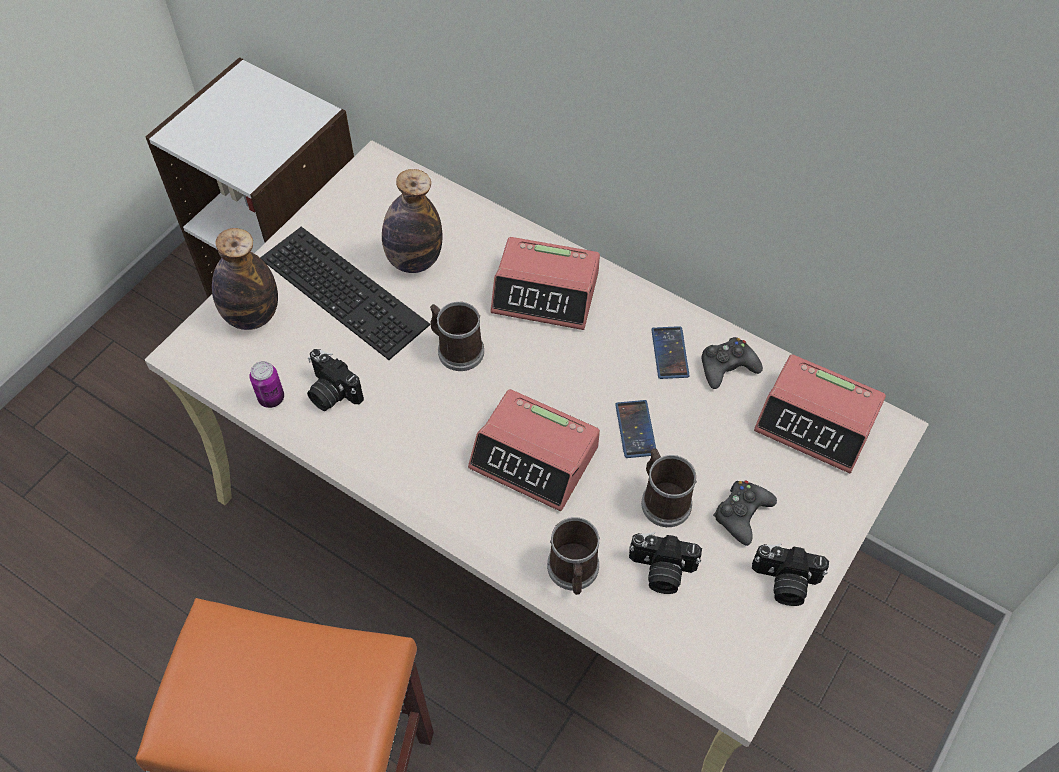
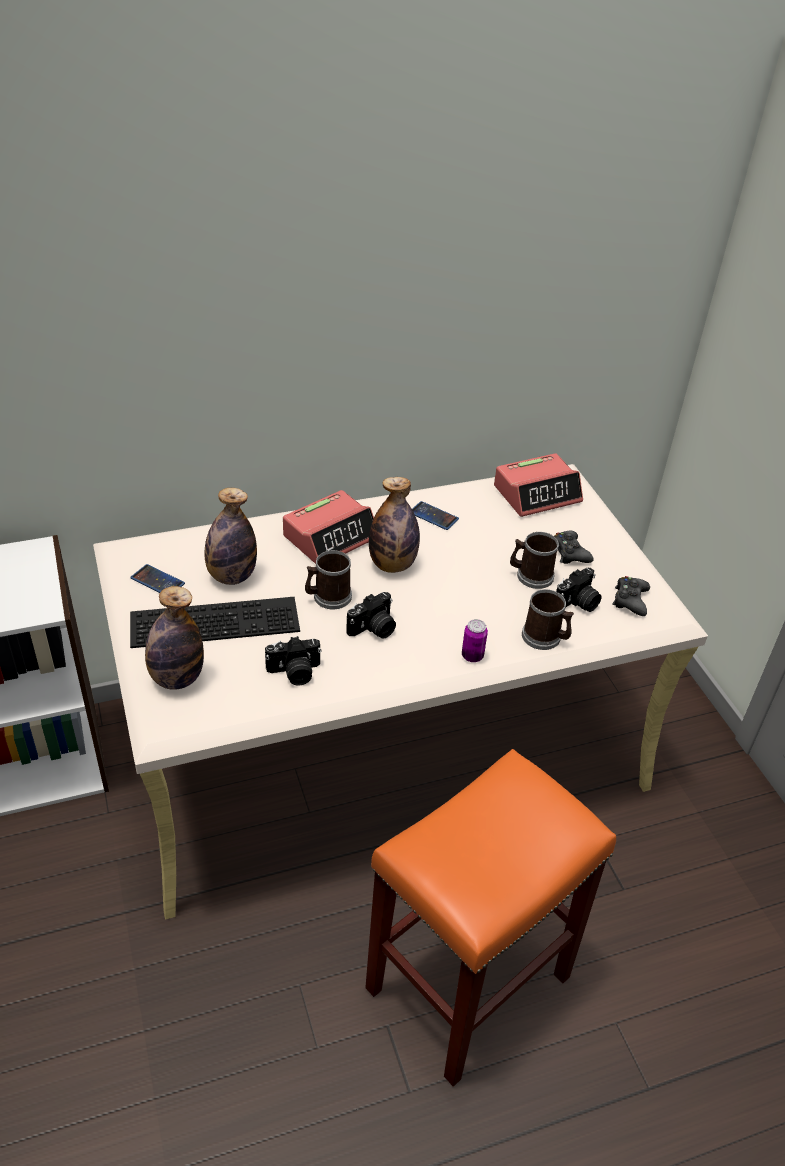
camera: 55 degrees left, 15 degrees down
(271, 398) = (263, 705): can -> can (472, 656)
(535, 457) = (448, 609): alarm clock -> none
(555, 368) = (392, 565): none -> bottle
(635, 429) = (472, 558): phone -> phone (157, 581)
(727, 367) = (467, 502): black game controller -> black game controller (630, 600)
(784, 583) = (627, 563): camera -> camera (373, 629)

